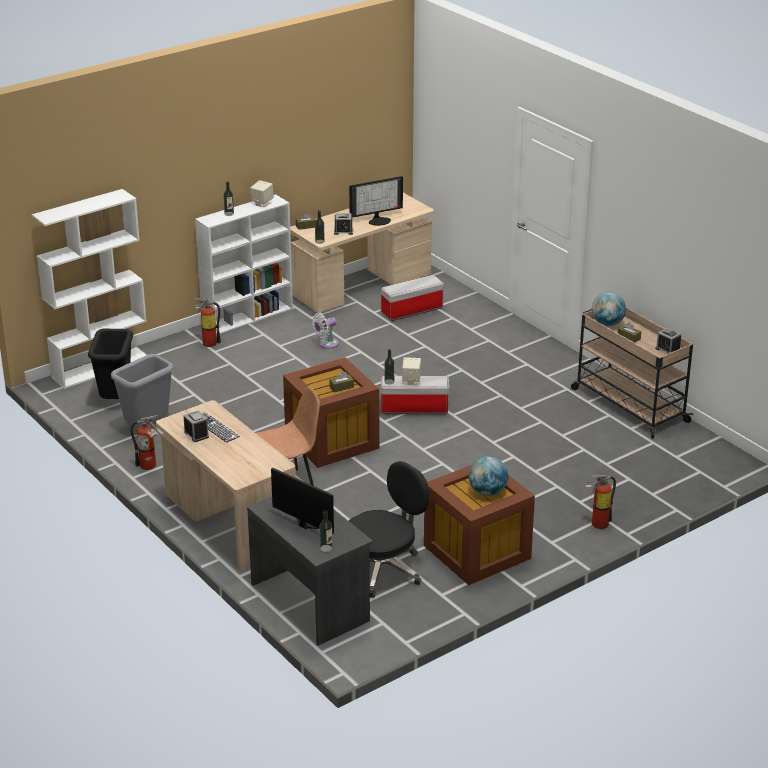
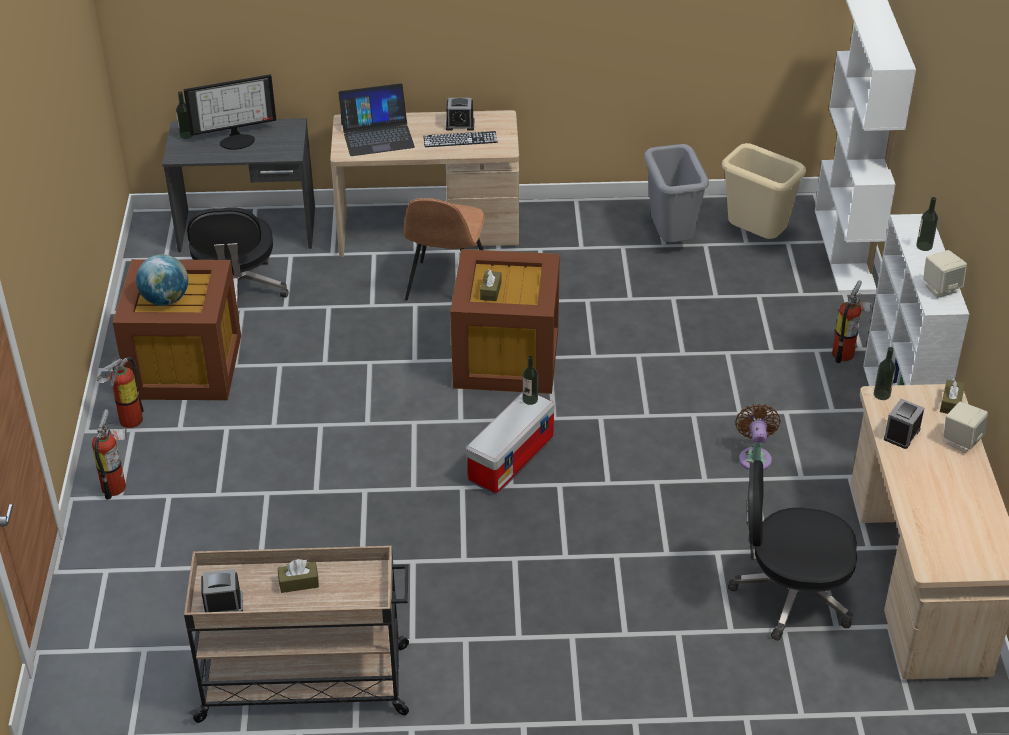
camera: 125 degrees right, 10 degrees up
(116, 399) = (756, 238): black trash can -> beige trash can
(150, 466) = (587, 216): fire extinguisher -> fire extinguisher (127, 421)
(244, 460) = (377, 135): none -> laptop
(326, 344) = (755, 457): white fan -> brown fan
(379, 220) = (918, 492): monitor -> none
(411, 311) = (790, 594): storage box -> black office chair
(411, 381) = (512, 419): beige speaker -> beige speaker (961, 441)
(607, 324) = (359, 584): globe -> none

